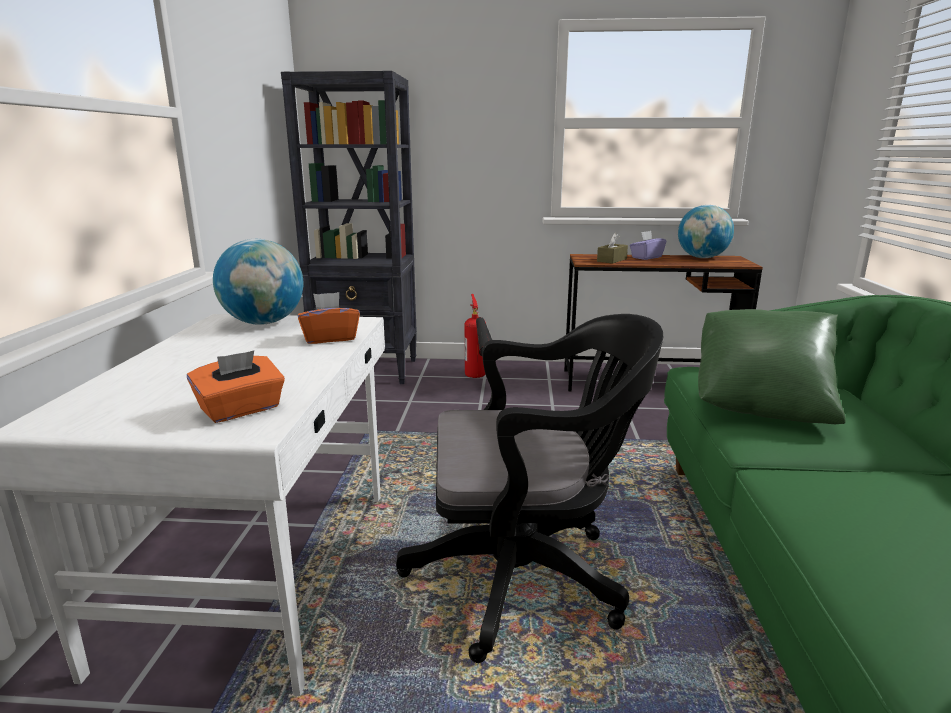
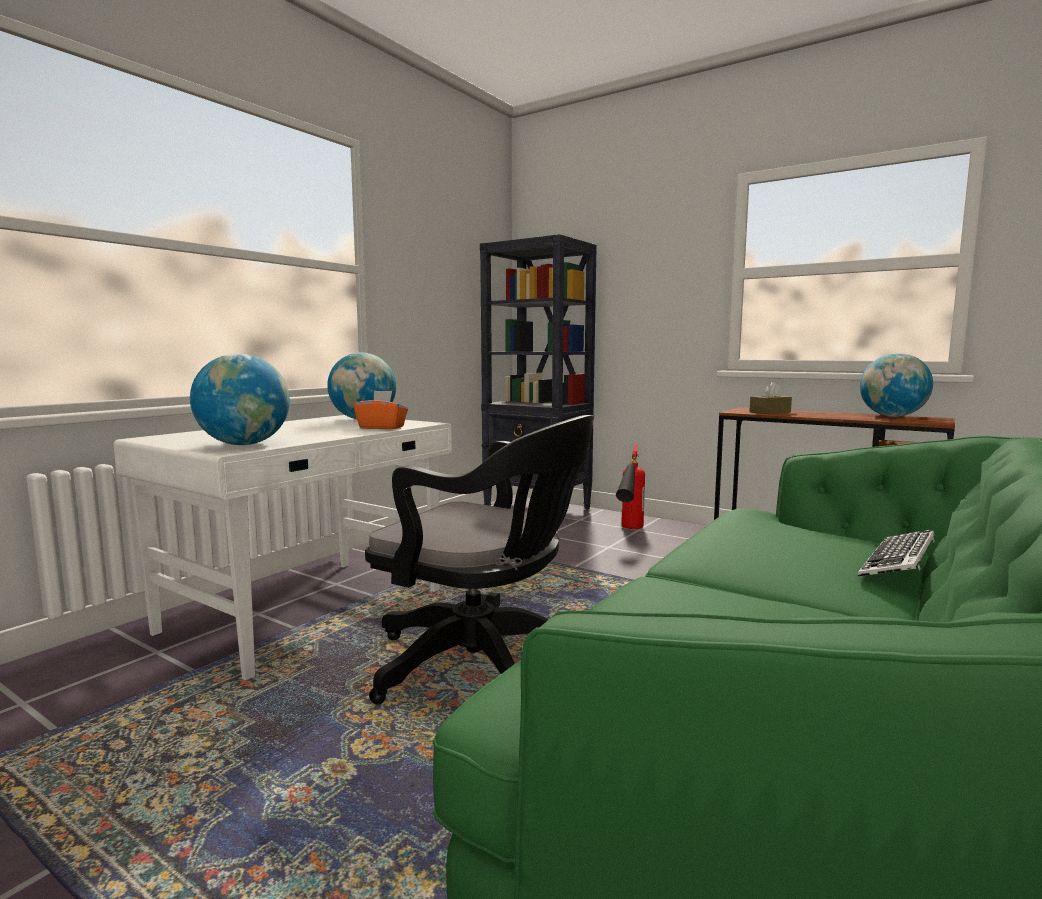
camera: 30 degrees right, 10 degrees down
(241, 410) = (244, 444): orange tissue box -> globe
(646, 257) = (819, 413): purple tissue box -> none
(760, 404) = (759, 537): green pillow -> none
(876, 411) = (898, 563): none -> keyboard

